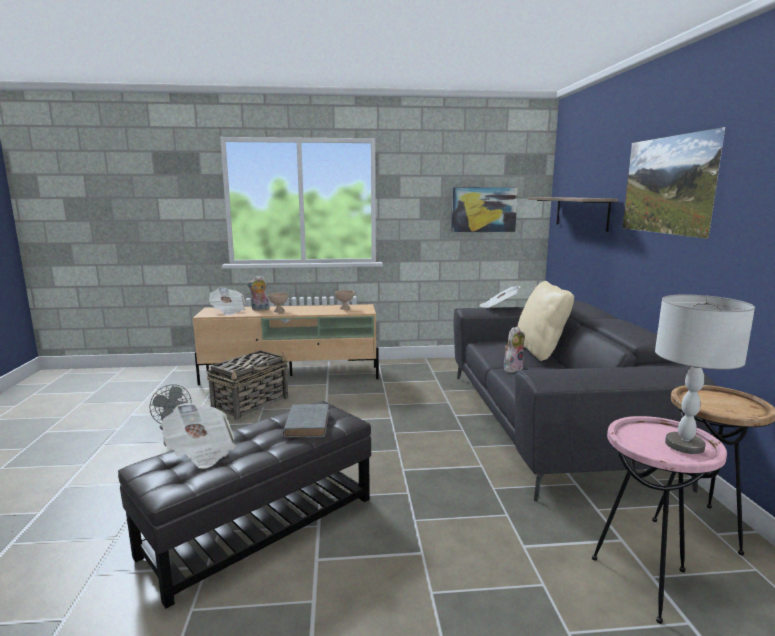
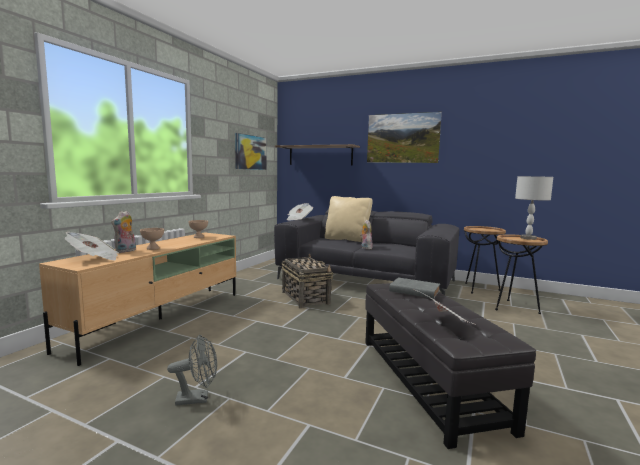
camera: 60 degrees left, 5 degrees down
(251, 403) = (195, 346): basket -> basket (305, 297)
(644, 582) = (514, 307): pink side table -> brown side table

